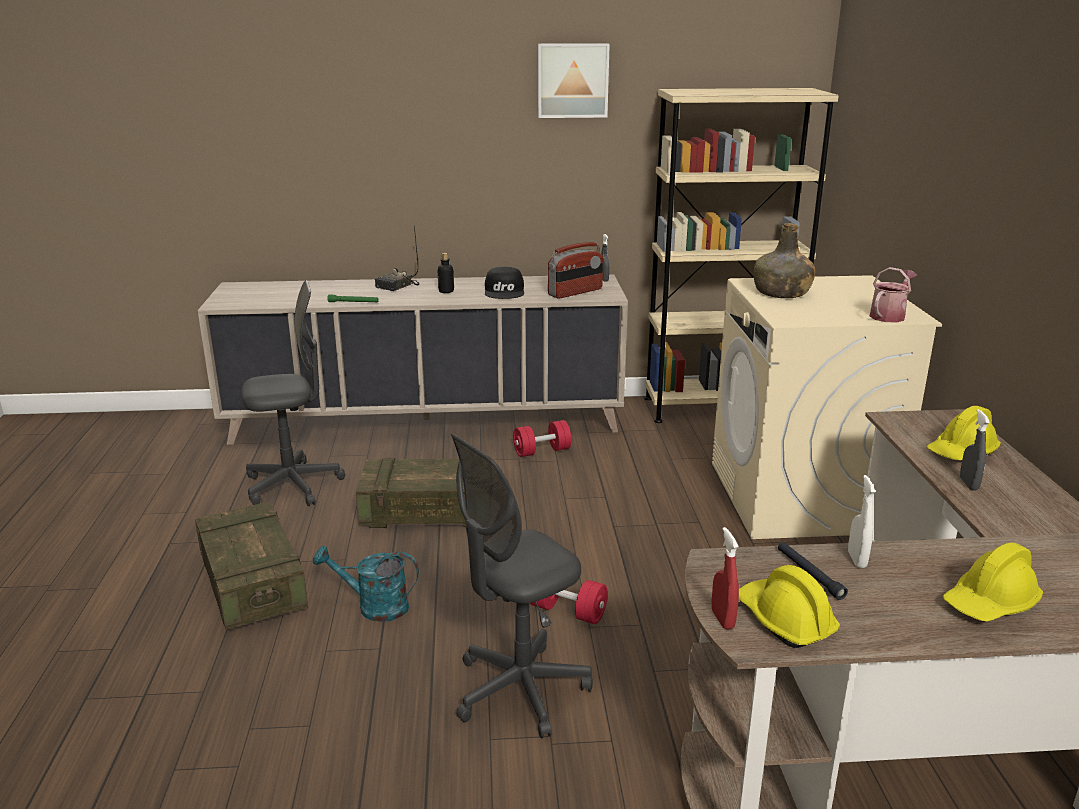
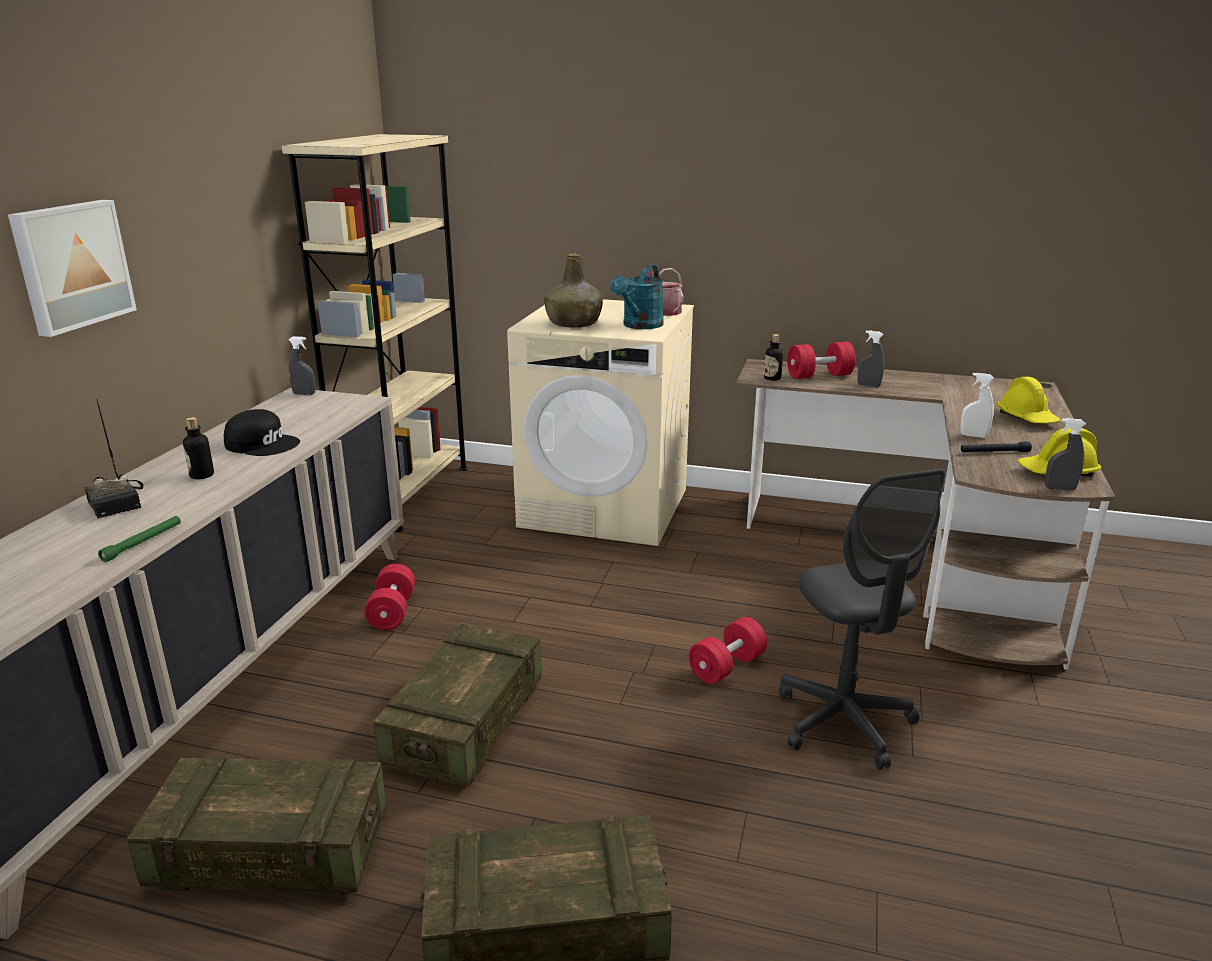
camera: 70 degrees left, 0 degrees up
(293, 485) = (271, 853): grey office chair -> crate
(374, 607) = (660, 805): turquoise watering can -> turquoise watering can (639, 326)
(572, 80) = (205, 141): picture -> picture (71, 265)
(575, 292) = (327, 412): radio -> none
(722, 619) = (1060, 489): red spray bottle -> grey spray bottle
(909, 428) = (772, 378): none -> bottle
(961, 452) = (819, 376): yellow hard hat -> red dumbbell

